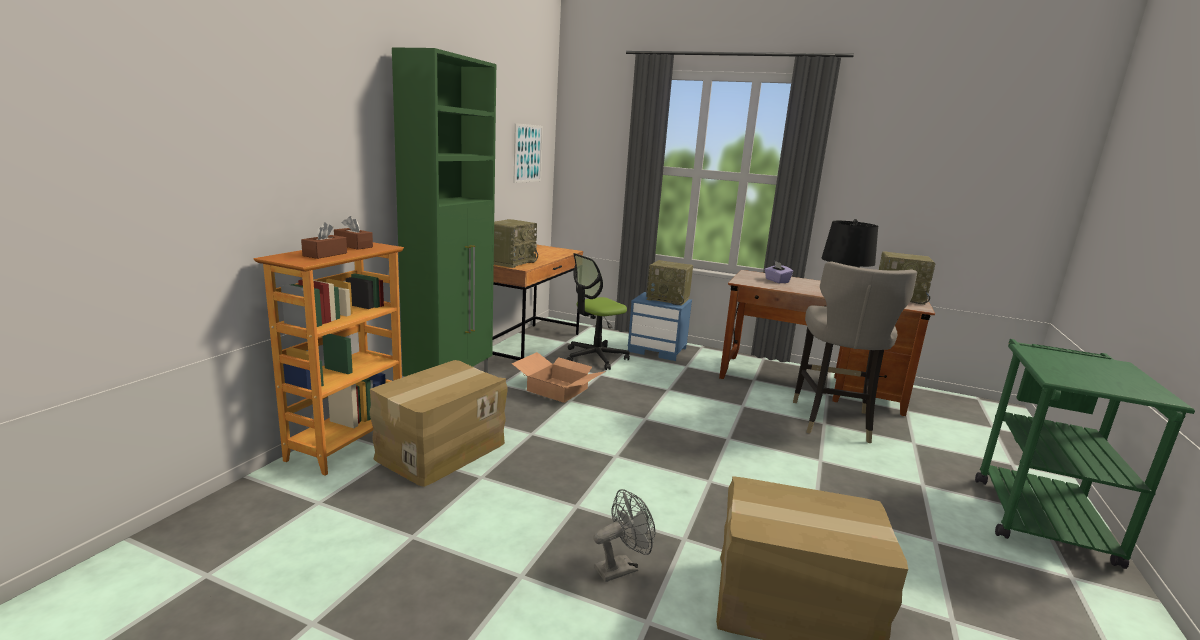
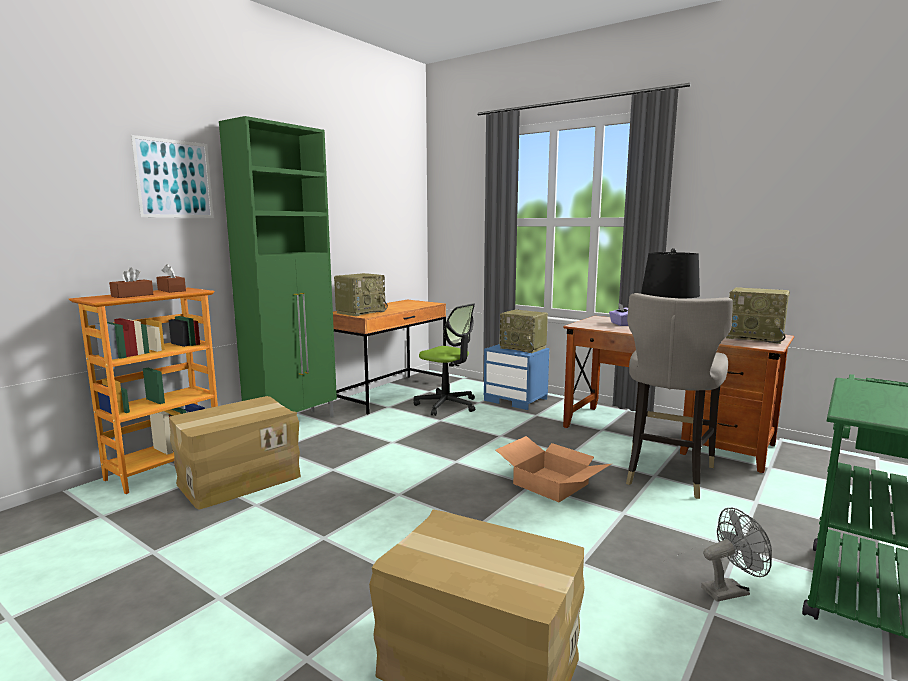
camera: 15 degrees right, 5 degrees down
(528, 153) = (391, 214): picture -> picture (174, 179)
(558, 389) = (389, 432): cardboard box -> cardboard box (552, 484)
(595, 357) = (447, 405): office chair -> office chair turned 120 degrees counterclockwise
(621, 567) = (322, 601): grey fan -> grey fan (730, 590)

